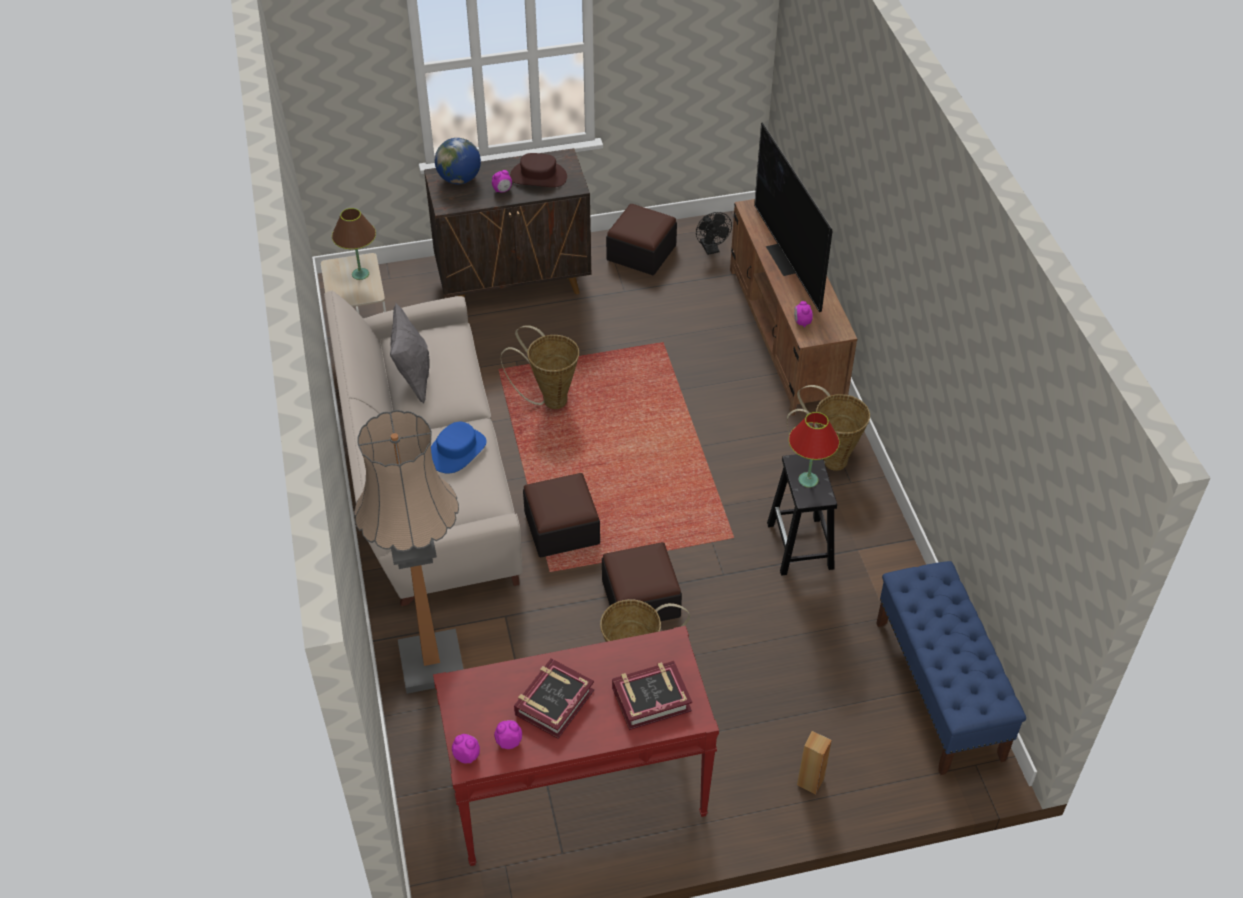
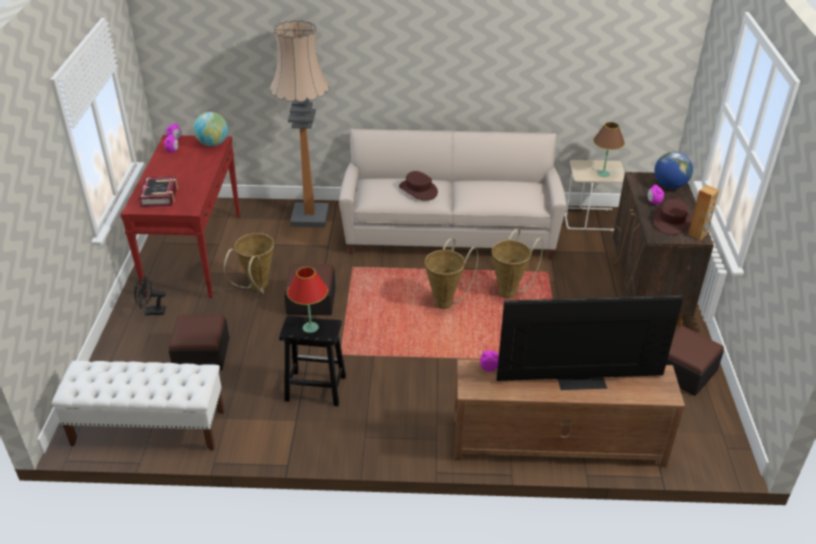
camera: 105 degrees right, 10 degrees down
(413, 378) = (491, 182): grey pillow -> none
(457, 450) = (418, 190): blue hat -> brown hat
(468, 691) = (213, 144): none -> globe
(553, 702) = (184, 166): book -> none
(562, 528) = (387, 277): ottoman -> ottoman (201, 354)
(711, 249) = (687, 419): black fan -> black fan (151, 312)
(810, 782) = (131, 343): brown speaker -> brown speaker (697, 234)
(828, 460) = (394, 429): basket -> basket (446, 301)
(939, 690) = (148, 428): blue bench -> white bench

